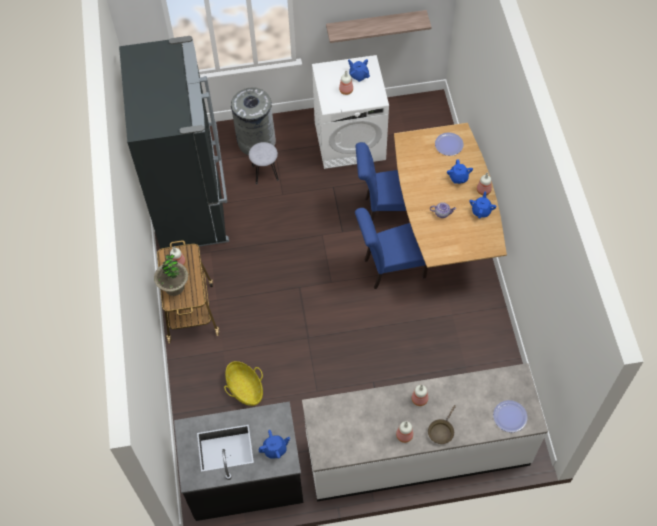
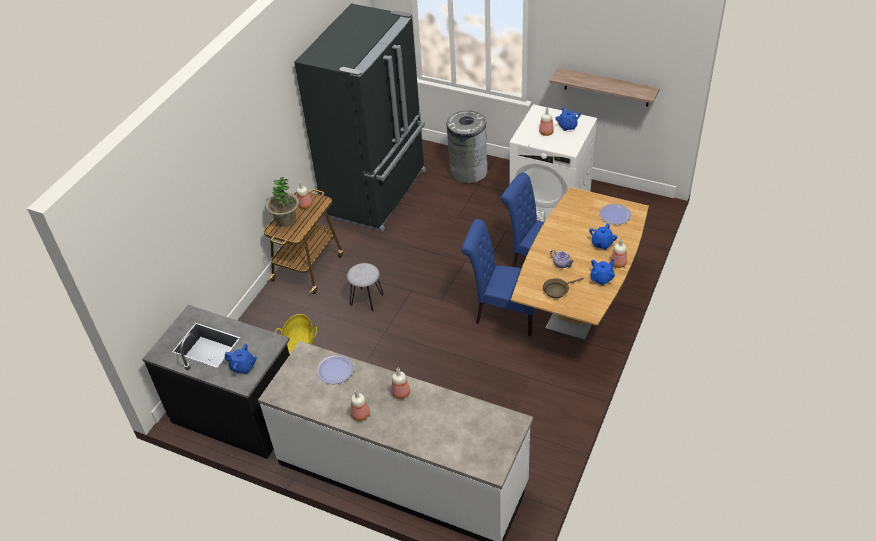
camera: 35 degrees right, 15 degrees down
(265, 173) = (456, 196): grey stool -> grey stool (367, 300)
(441, 431) = (397, 429): brown frying pan -> brown frying pan (557, 290)
(510, 416) = (474, 452): plate -> plate (335, 370)

